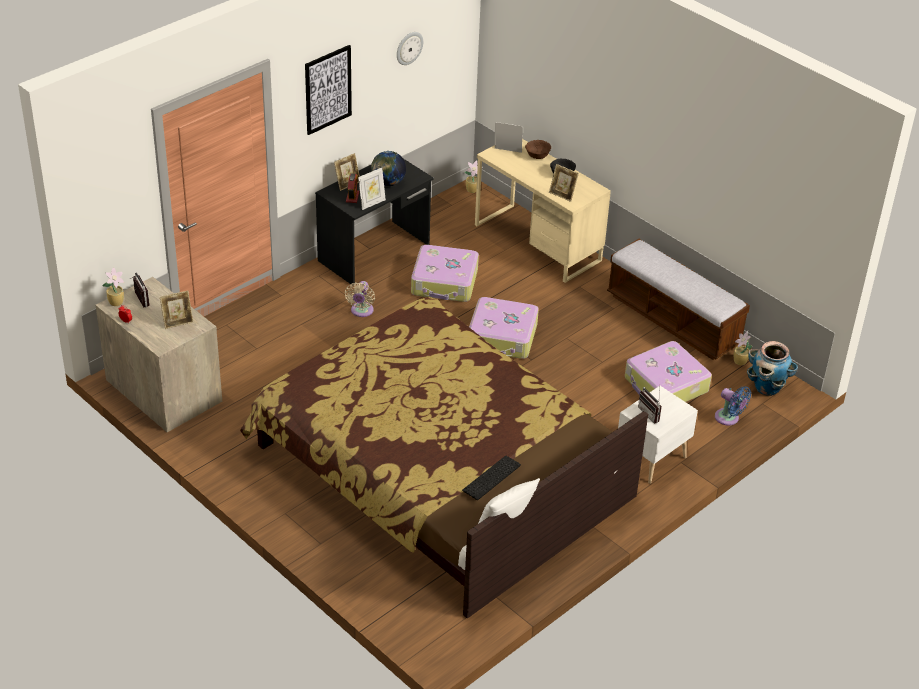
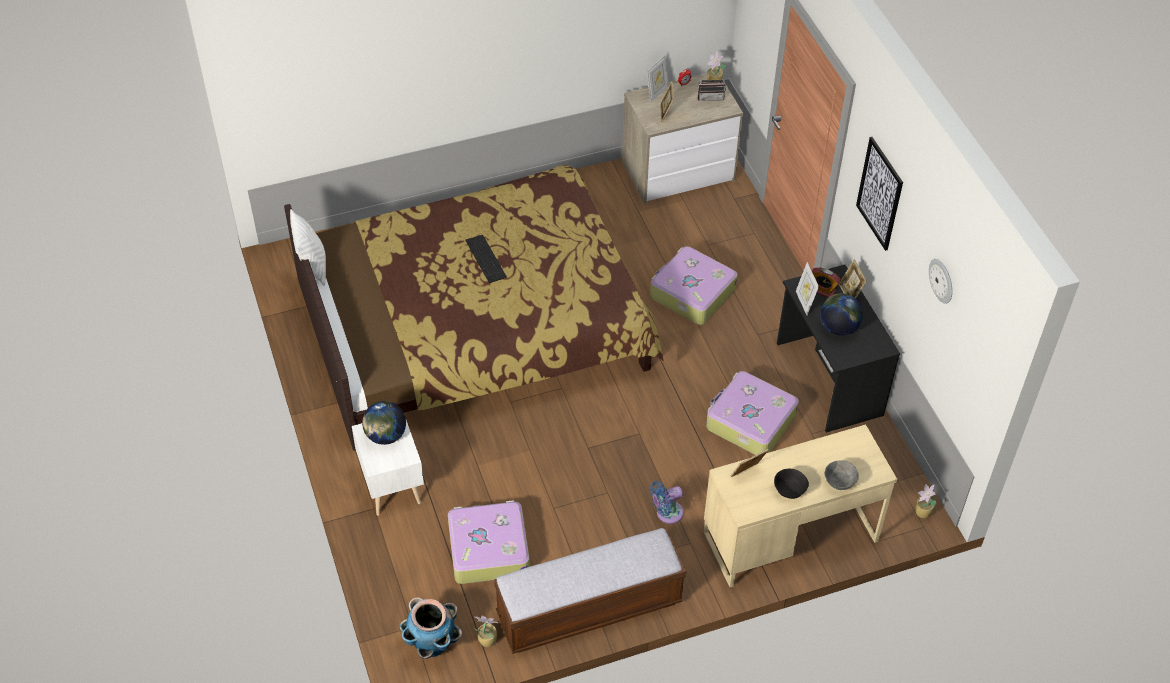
camera: 115 degrees right, 10 degrees up
(361, 311) = (730, 337): beige fan -> none
(492, 479) = (366, 272): keyboard -> keyboard (484, 258)
(502, 337) = (635, 437): suitcase -> suitcase (691, 293)
(507, 151) = (859, 455): picture frame -> picture frame (656, 93)
(537, 156) = (839, 482): brown bowl -> grey bowl
(651, 413) = (385, 436): radio -> globe
(729, 418) = (408, 582): blue fan -> blue fan (667, 513)

